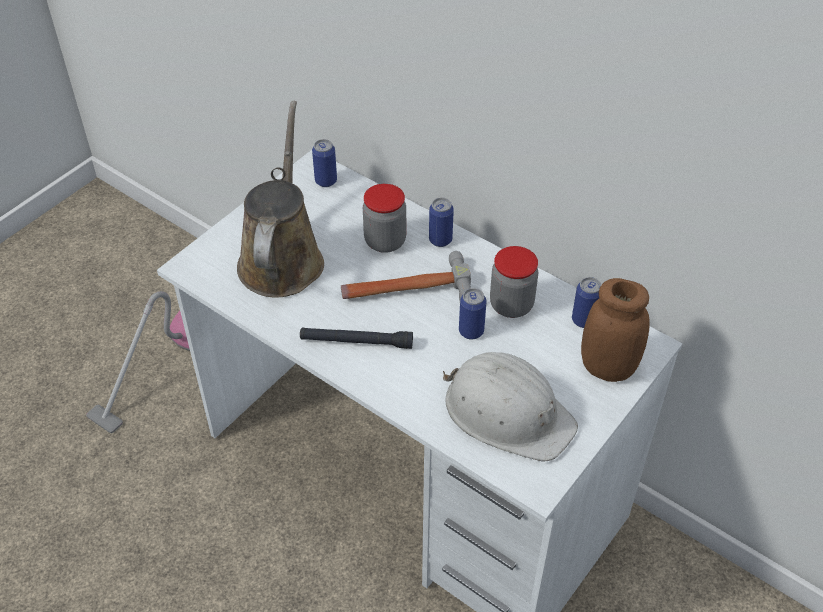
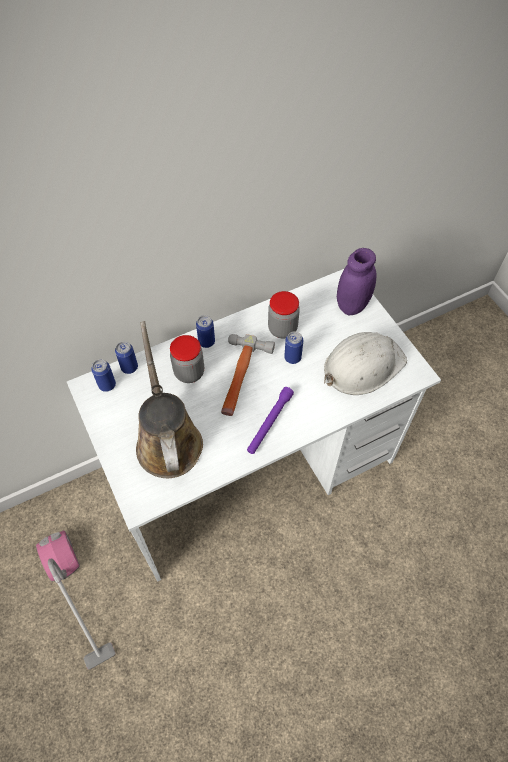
camera: 65 degrees left, 10 degrees up
(282, 258) = (168, 439): brown watering can -> brown watering can turned 45 degrees clockwise
(356, 342) = (269, 423): black flashlight -> purple flashlight
(584, 320) = (312, 300): can -> can (129, 367)
(607, 368) = (352, 305): brown jar -> purple jar

